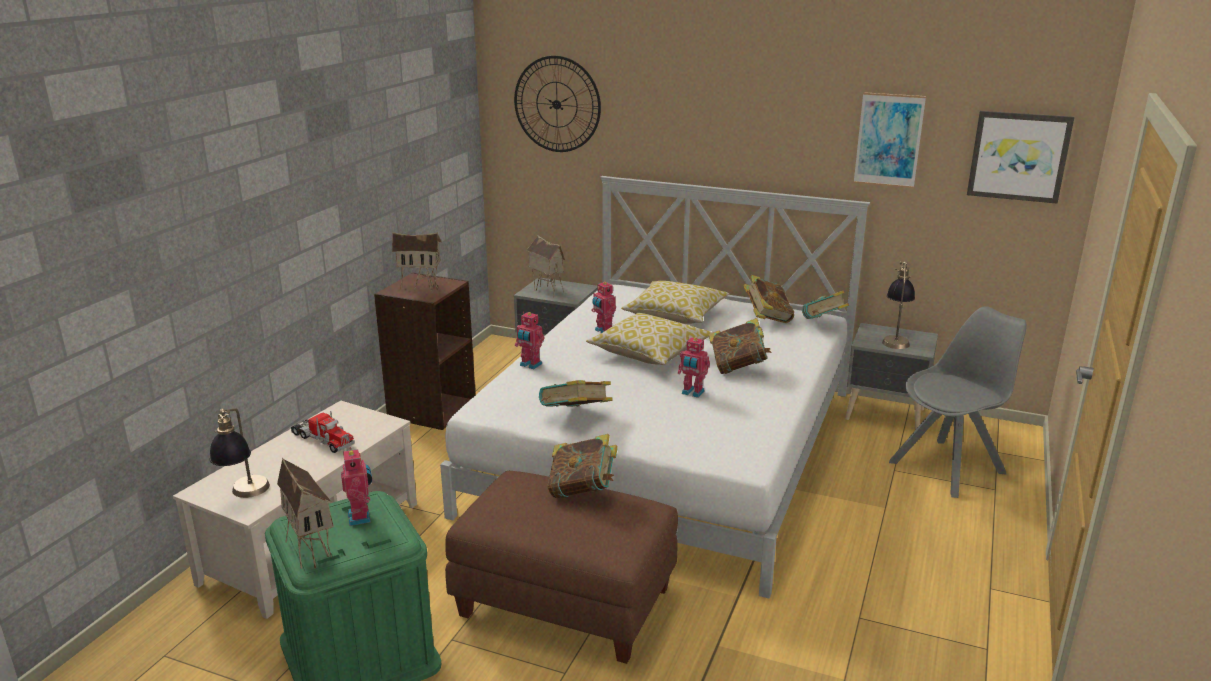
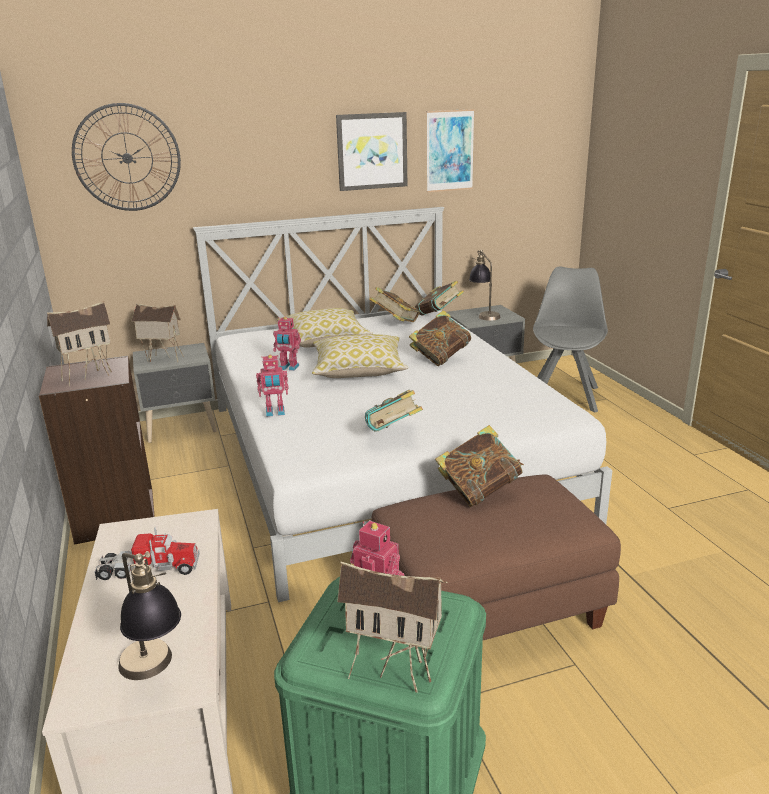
camera: 40 degrees left, 0 degrees up
(692, 393) = (443, 385): toy robot -> none
(1018, 156) = (540, 150): picture -> picture (372, 151)

